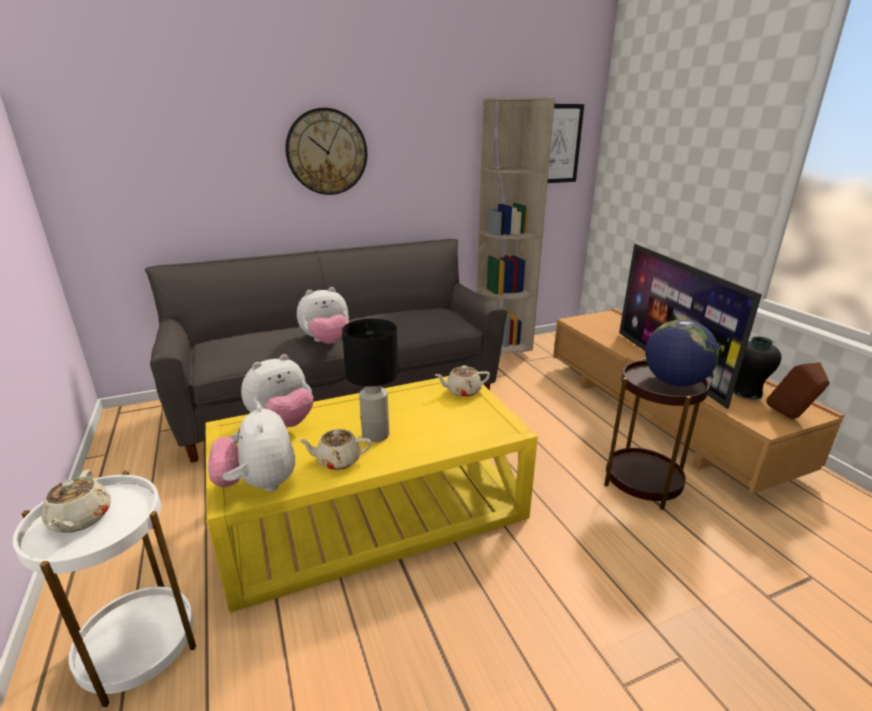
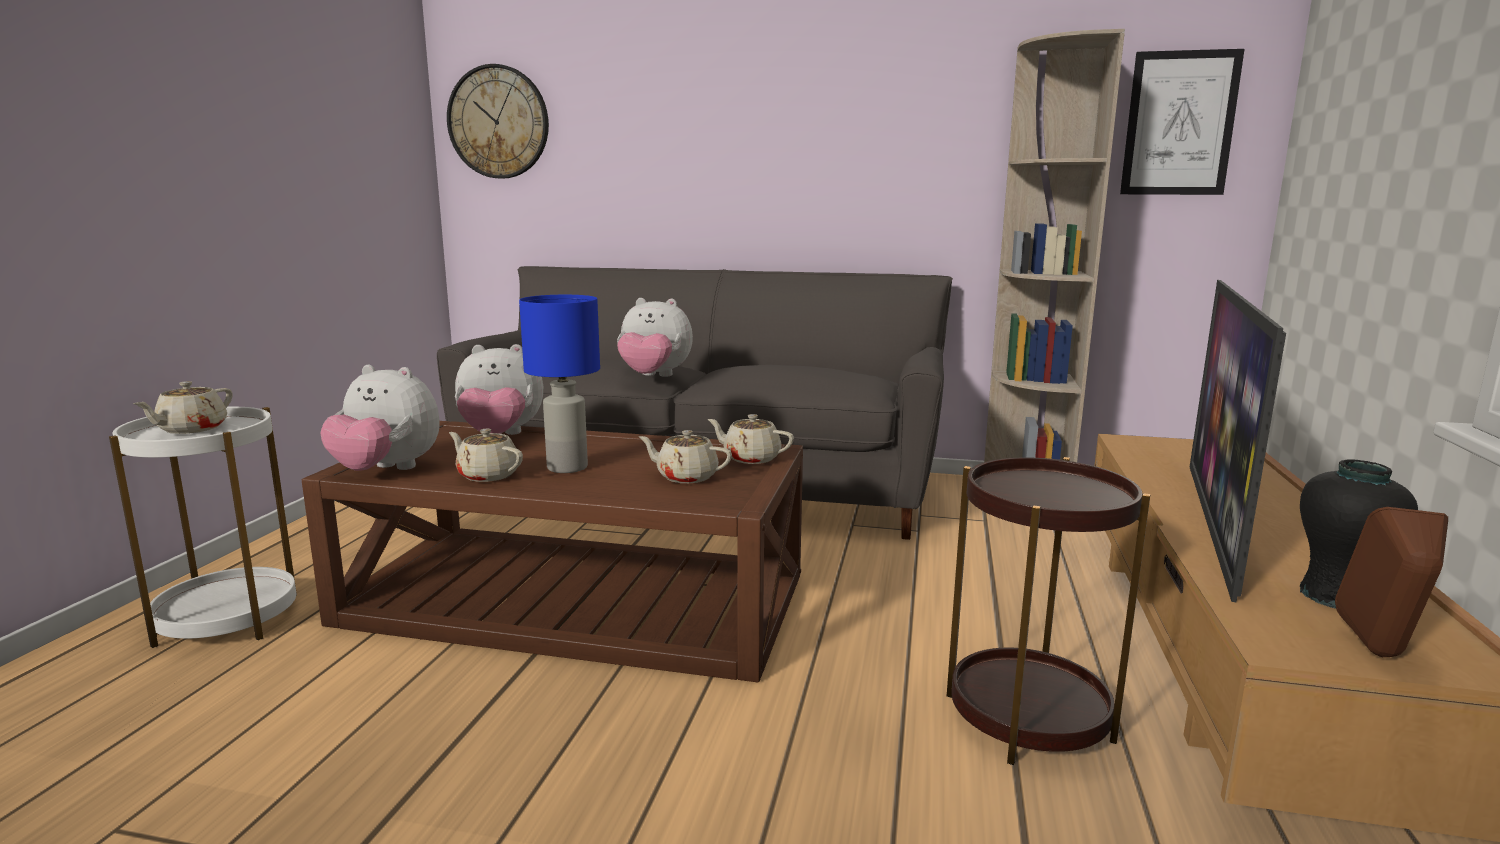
camera: 35 degrees right, 10 degrees down
(258, 484) = (386, 471): plush toy -> plush toy turned 90 degrees counterclockwise
(327, 152) = (757, 133): wall clock -> wall clock (498, 122)
(373, 509) = (577, 598): yellow coffee table -> brown coffee table
(375, 435) = (566, 468): black table lamp -> blue table lamp
(452, 417) = (686, 477): none -> beige teapot
(674, 382) = (1072, 498): globe -> none

